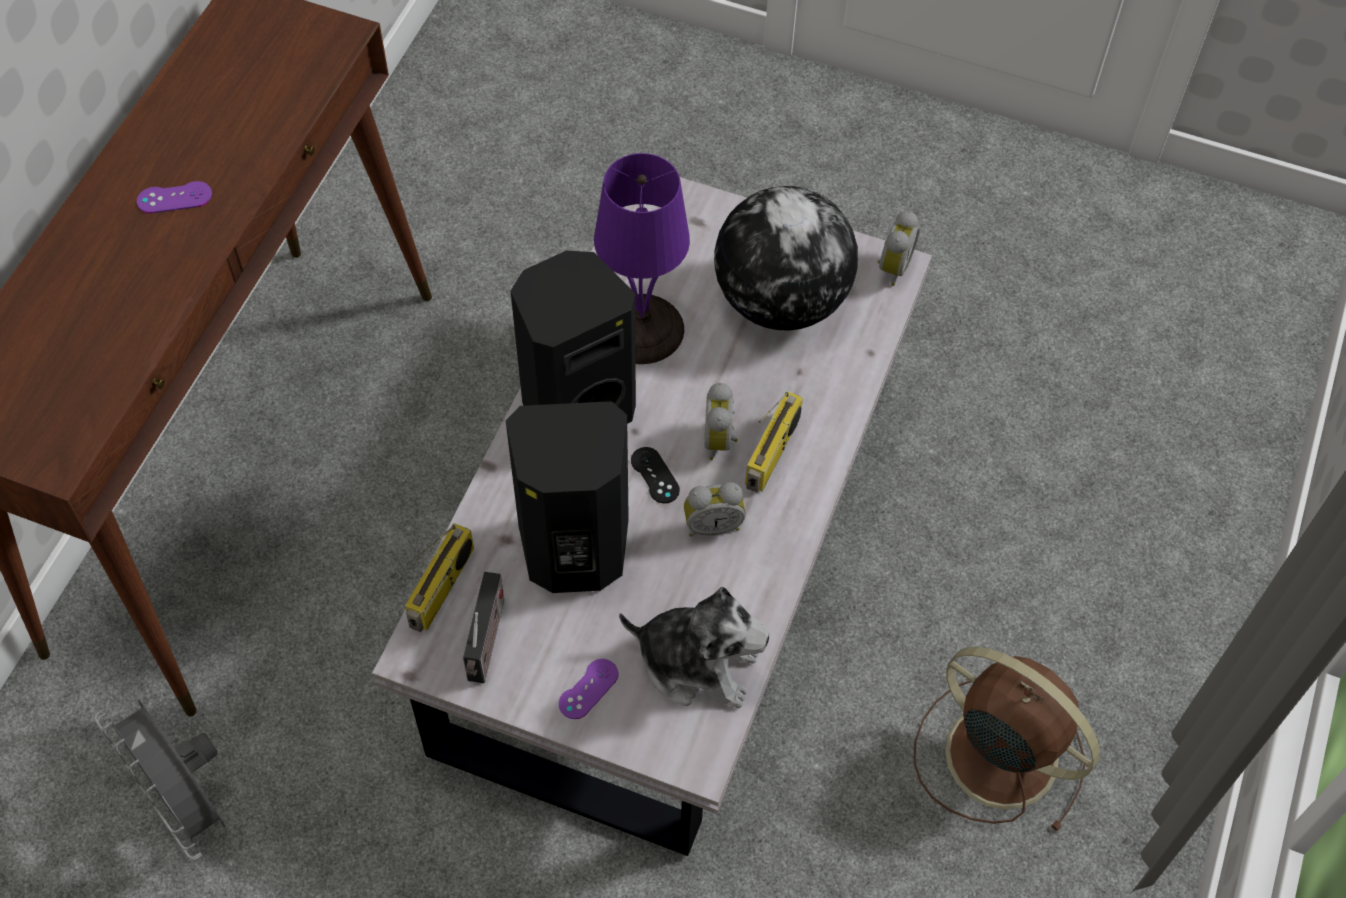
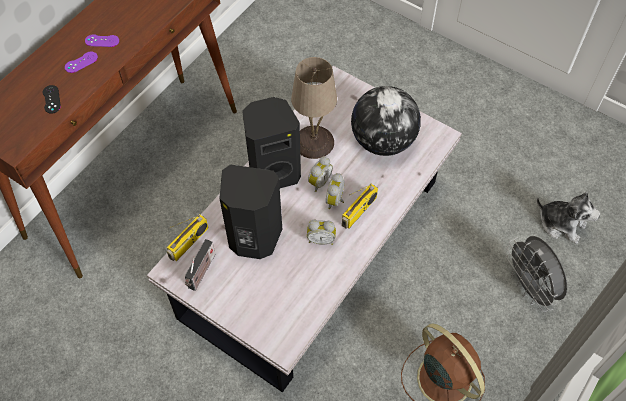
camera: 15 degrees right, 0 degrees up
(187, 803) = (67, 317): grey fan -> grey fan (529, 287)
(588, 689) = (242, 304): purple game controller -> purple game controller (81, 62)
(643, 328) = (314, 141): purple table lamp -> beige table lamp
(655, 475) = (301, 211): black game controller -> black game controller (51, 99)
(697, 662) = (296, 302): plush toy -> plush toy (561, 224)
(892, 267) = (440, 135): alarm clock -> alarm clock (318, 182)

